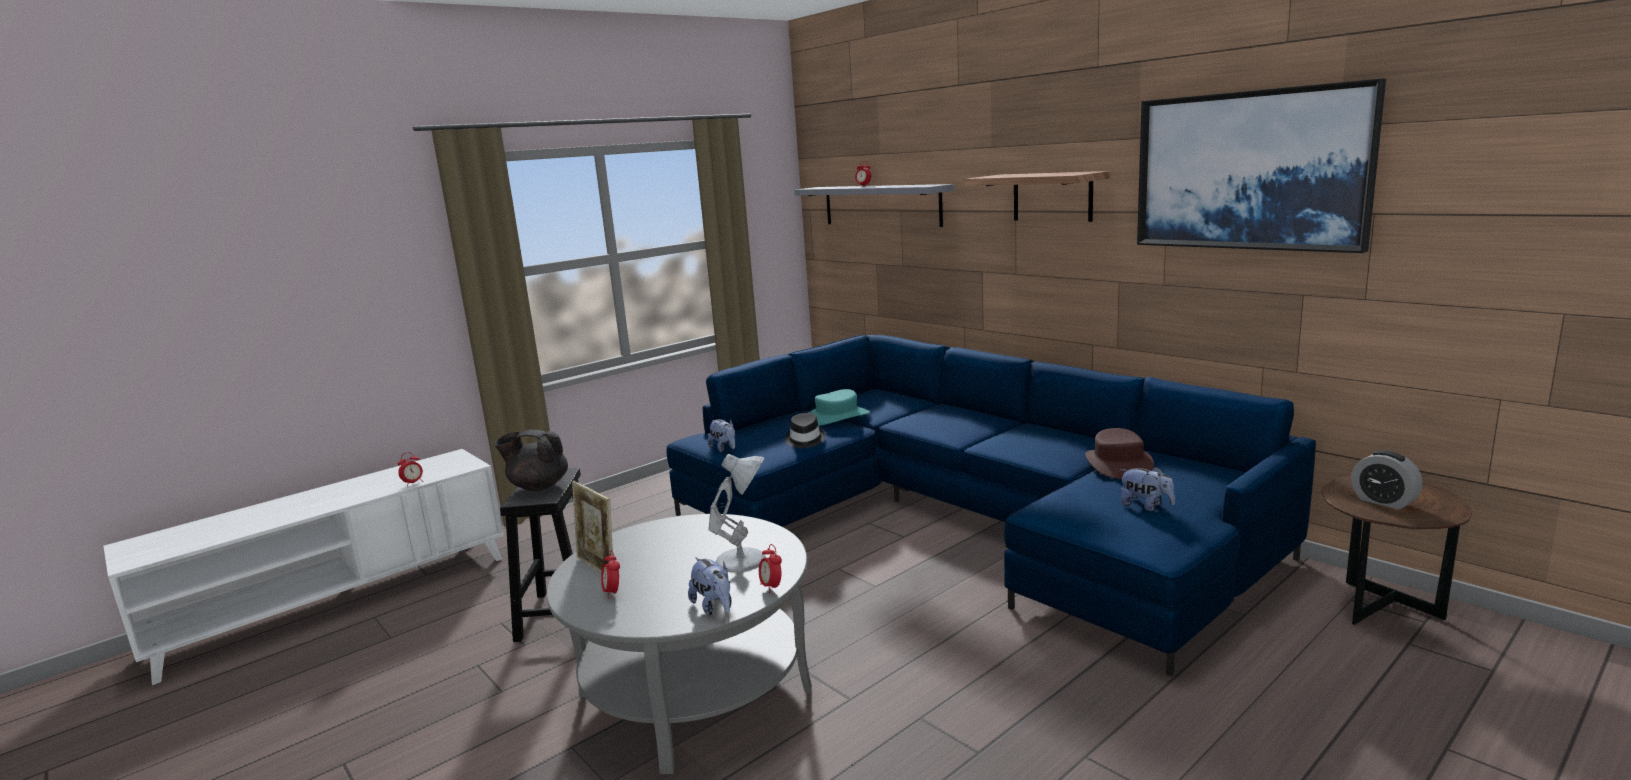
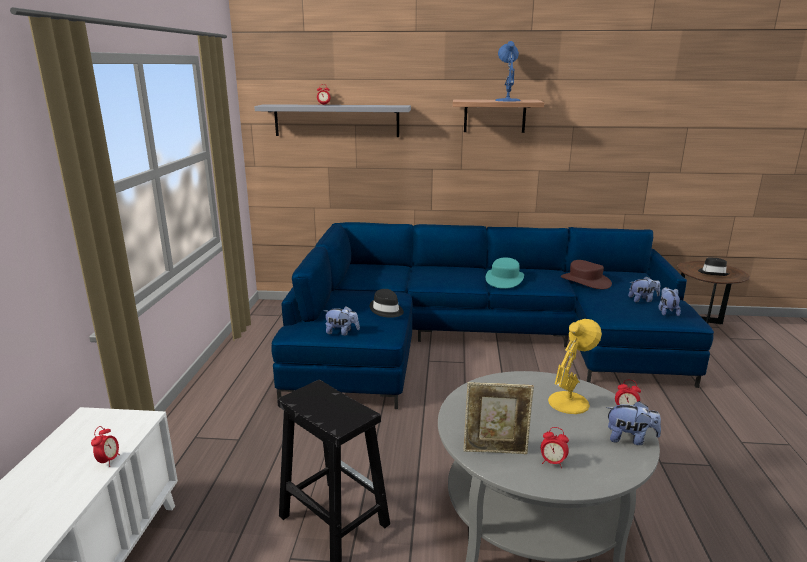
camera: 45 degrees left, 5 degrees up
(538, 486) = (325, 407): black teapot -> none
(743, 560) = (569, 401): white table lamp -> yellow table lamp
(837, 417) = (371, 289): turquoise hat -> turquoise hat (504, 279)
(1047, 174) = (507, 100): none -> blue table lamp
(1144, 529) = (667, 312): none -> plush toy
(1250, 170) = (627, 102): picture -> none
(1383, 501) = (713, 273): alarm clock -> black hat

